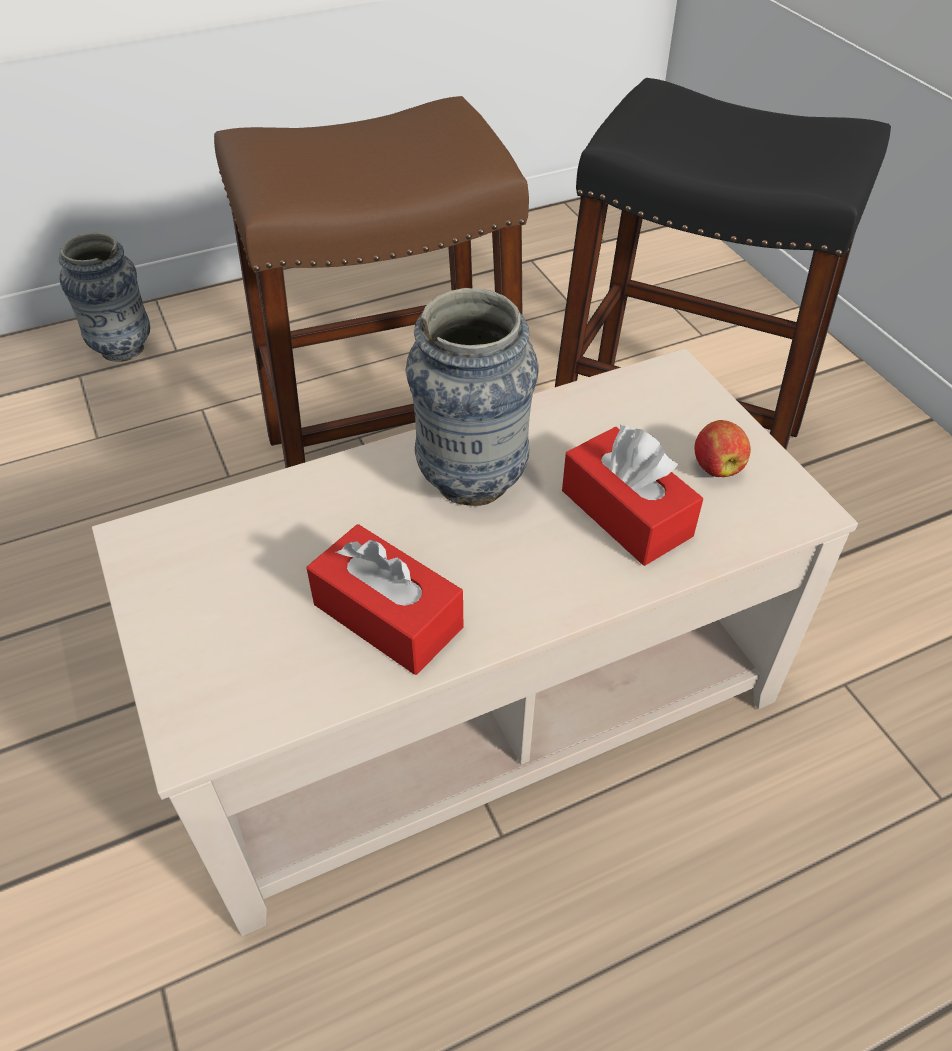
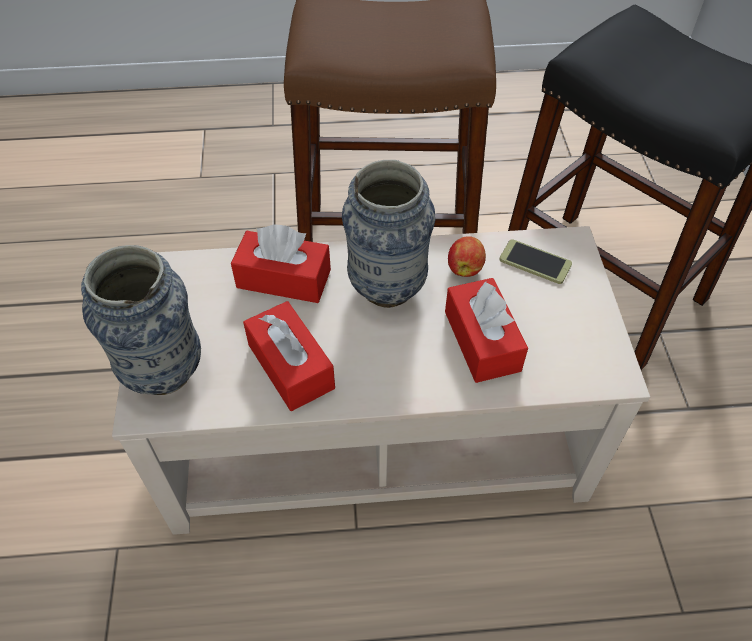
camera: 20 degrees right, 5 degrees up
(123, 349) = (238, 116): vase -> vase (164, 372)
(324, 505) = (284, 279): none -> red tissue box
(643, 404) = (535, 262): none -> phone
(716, 467) = (565, 324): apple -> apple (465, 268)

